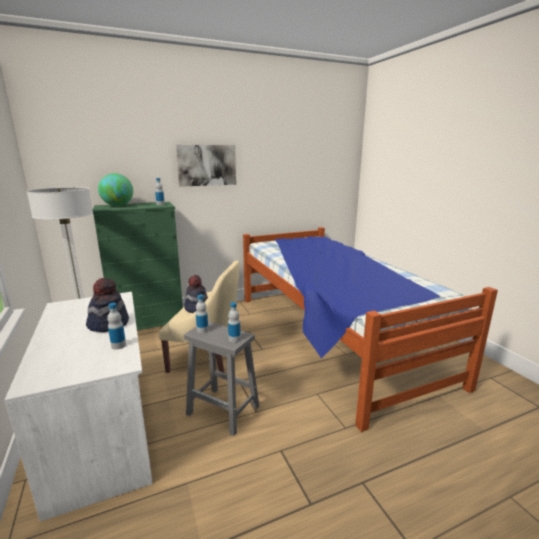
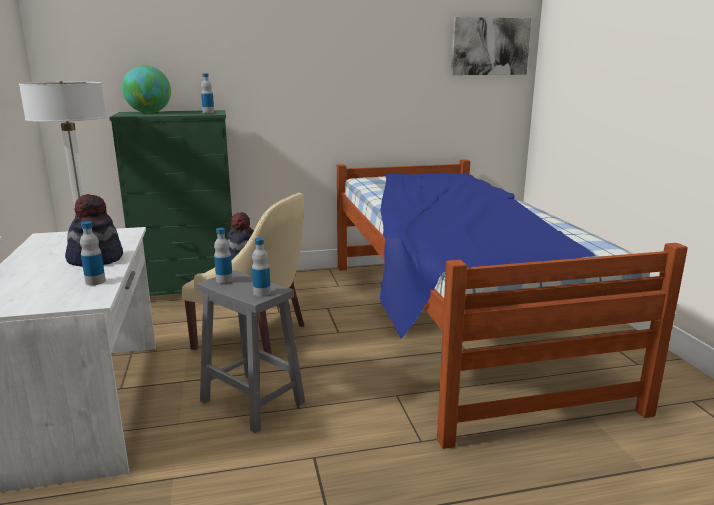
camera: 10 degrees right, 0 degrees up
(206, 165) = (282, 57): picture -> picture (490, 46)

